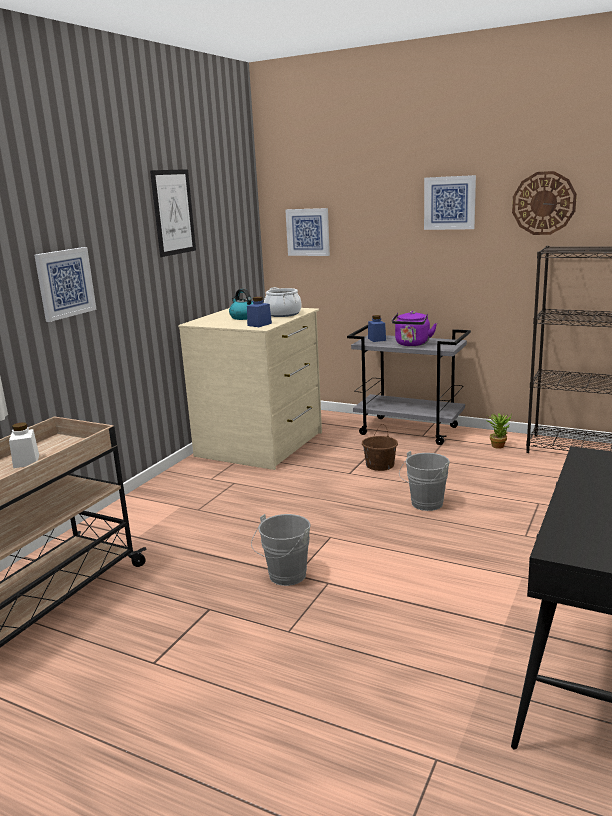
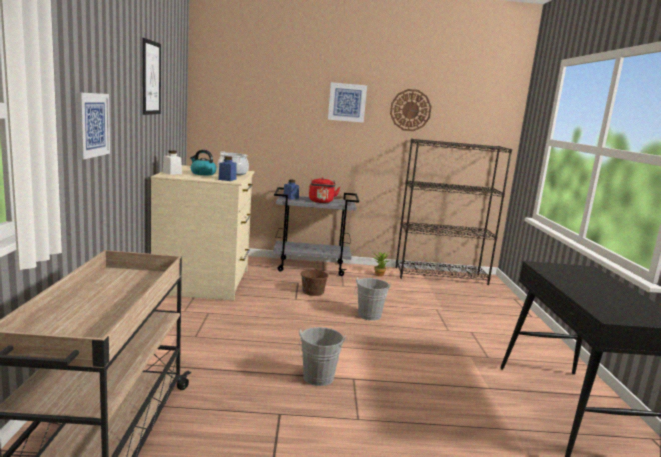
camera: 30 degrees left, 5 degrees down
(26, 461) = (108, 292): white jar -> white jar (172, 173)
(308, 232) = (232, 112): picture -> none
(412, 344) = (321, 202): purple kettle -> red kettle

